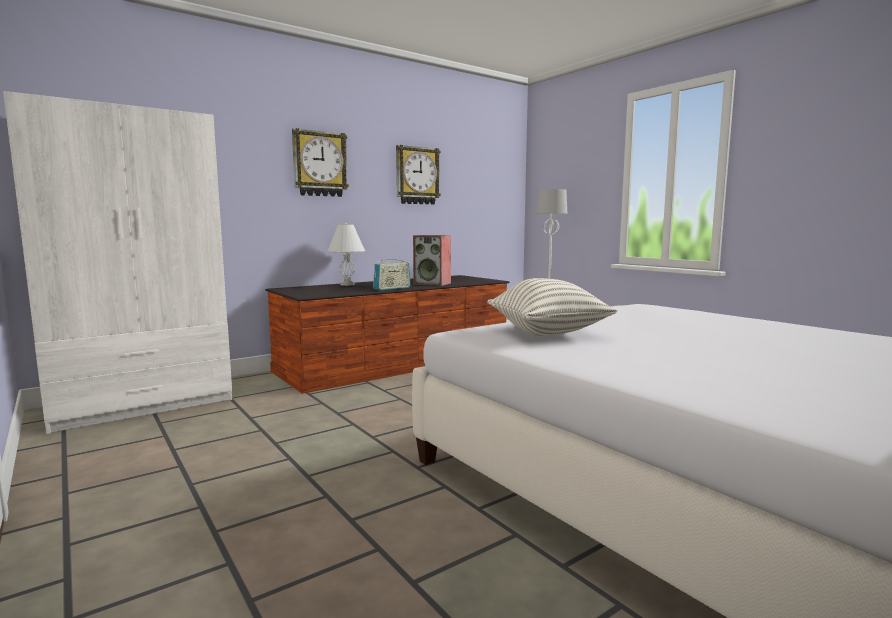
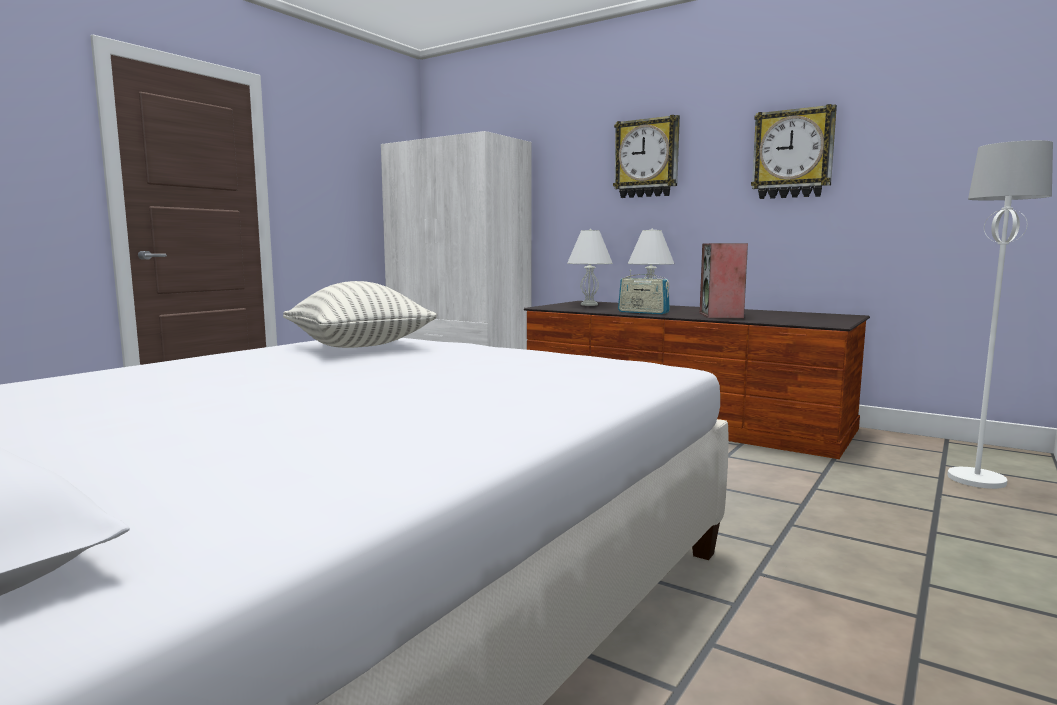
camera: 70 degrees right, 0 degrees up
(312, 290) = (588, 305): none -> white table lamp

